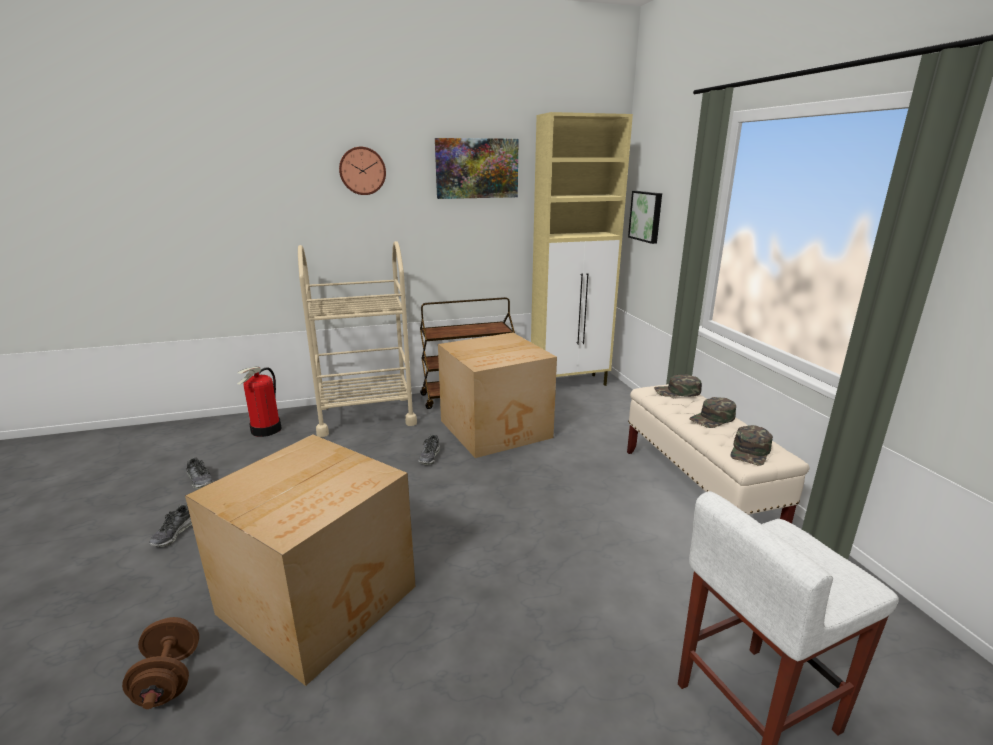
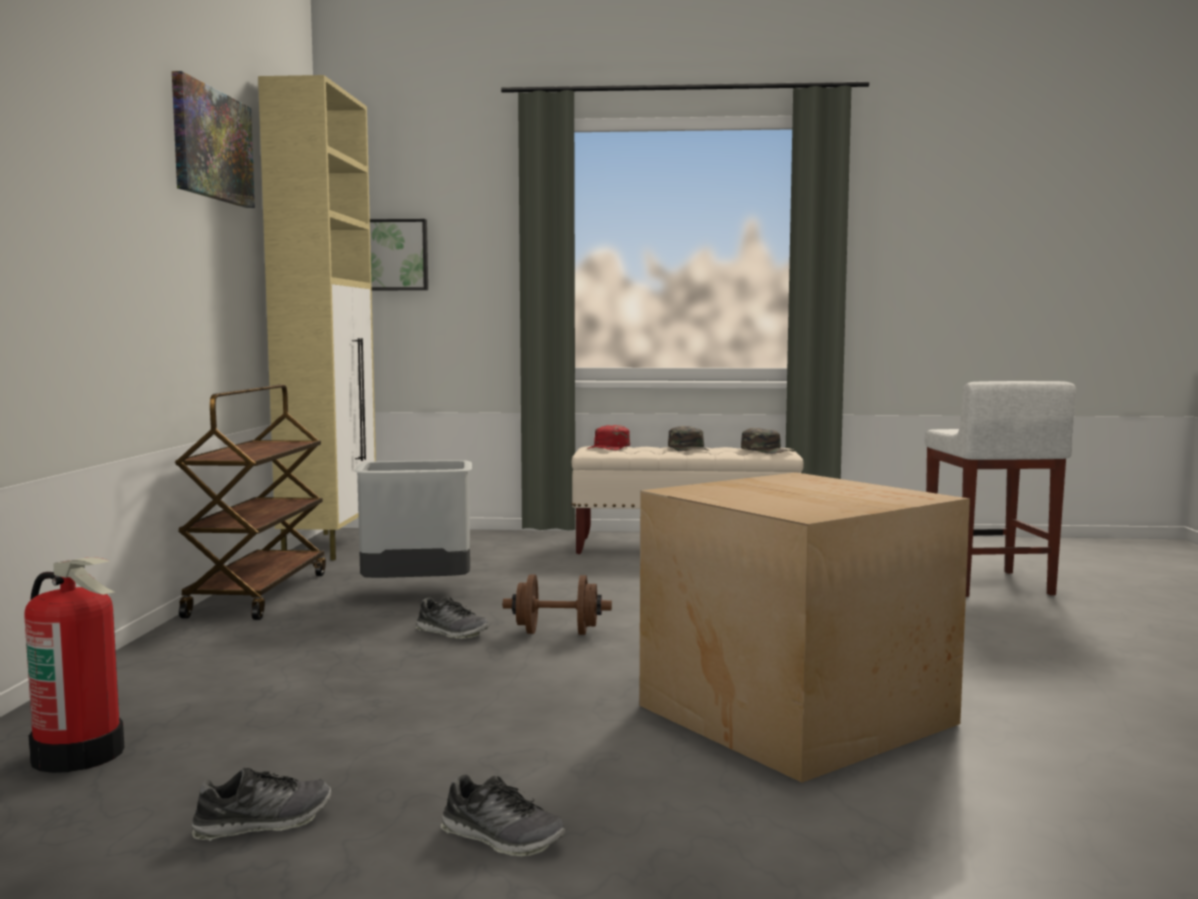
camera: 70 degrees left, 15 degrees down
(169, 679) = (943, 807): brown dumbbell -> brown dumbbell (557, 633)
(362, 171) = (94, 101): wall clock -> none
(366, 415) = (194, 662): beige cart -> none
(497, 429) = (418, 592): cardboard box -> grey trash can
(677, 392) = (609, 447): green cap -> red cap

